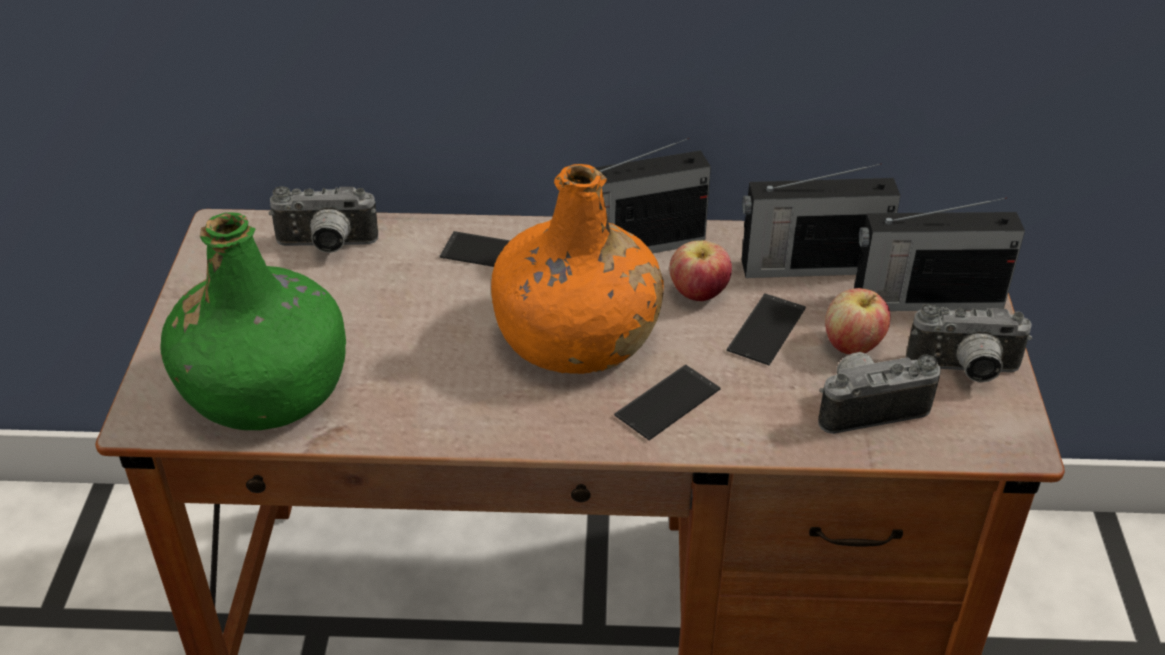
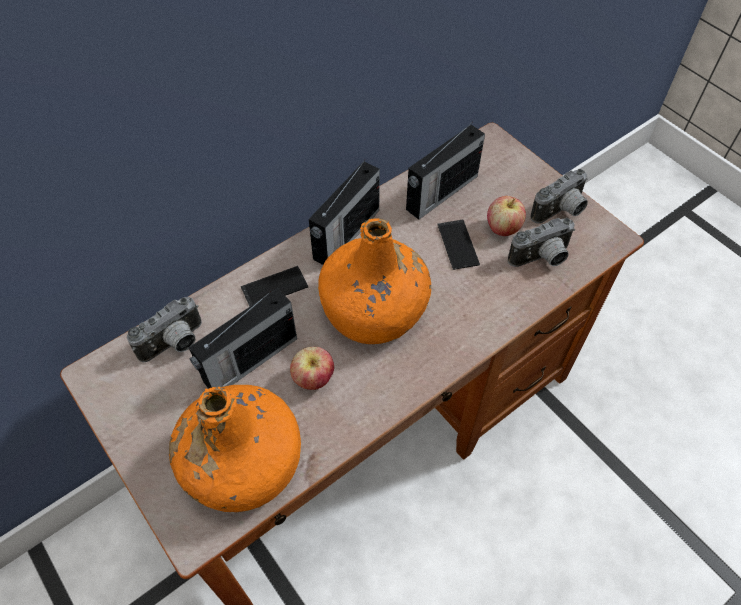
camera: 40 degrees left, 15 degrees up
(266, 387) = (243, 462): green bottle -> orange bottle
(667, 402) = (456, 319): phone -> none
(698, 294) = (406, 244): apple -> apple (313, 378)
(868, 407) = (542, 259): camera -> camera turned 150 degrees counterclockwise
(924, 300) = (508, 181): radio -> radio (249, 361)

